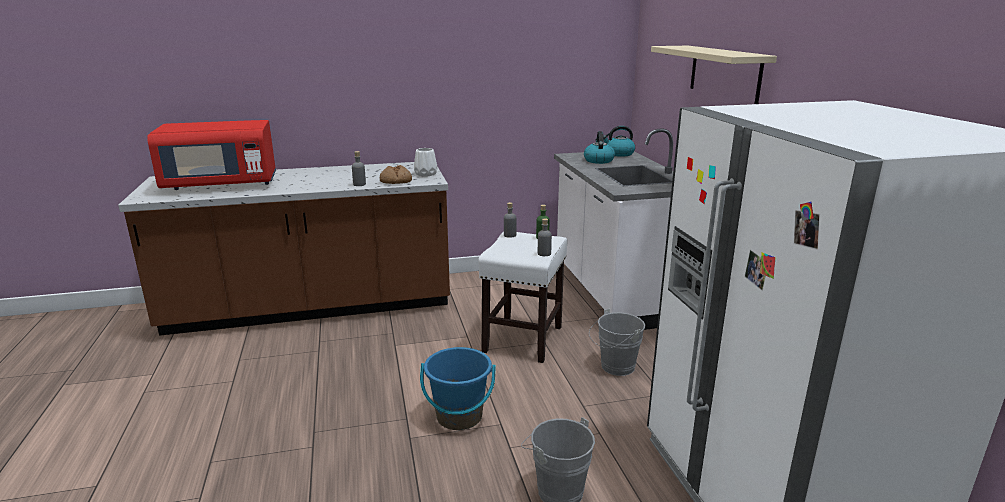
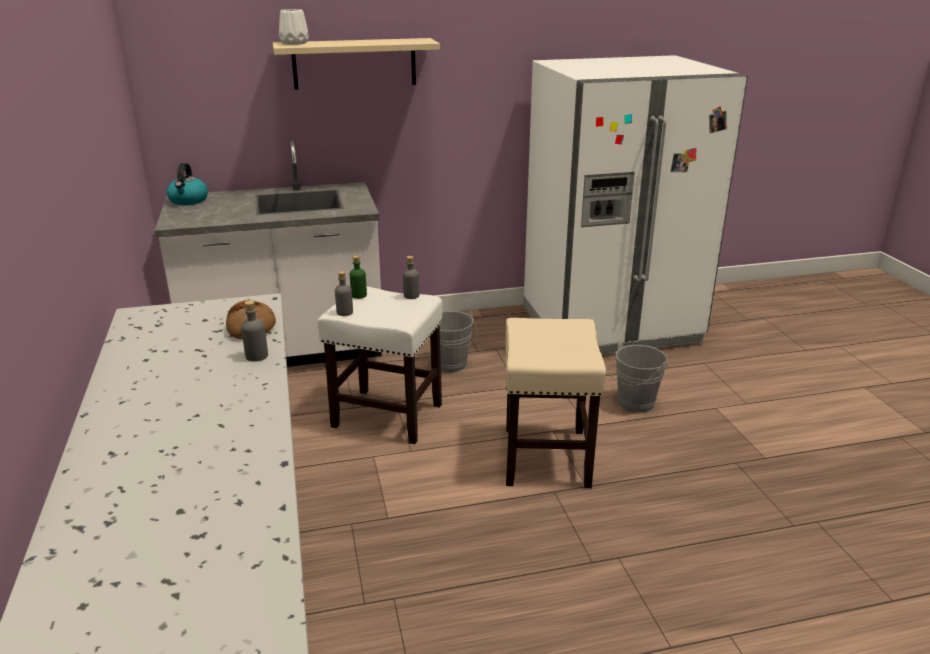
camera: 90 degrees left, 5 degrees up
(221, 184) = (171, 522): red microwave -> none
(426, 174) = (215, 309): white vase -> white vase (294, 43)
(459, 417) = (545, 456): blue bucket -> beige stool
(598, 160) = (217, 211): kettle -> none

